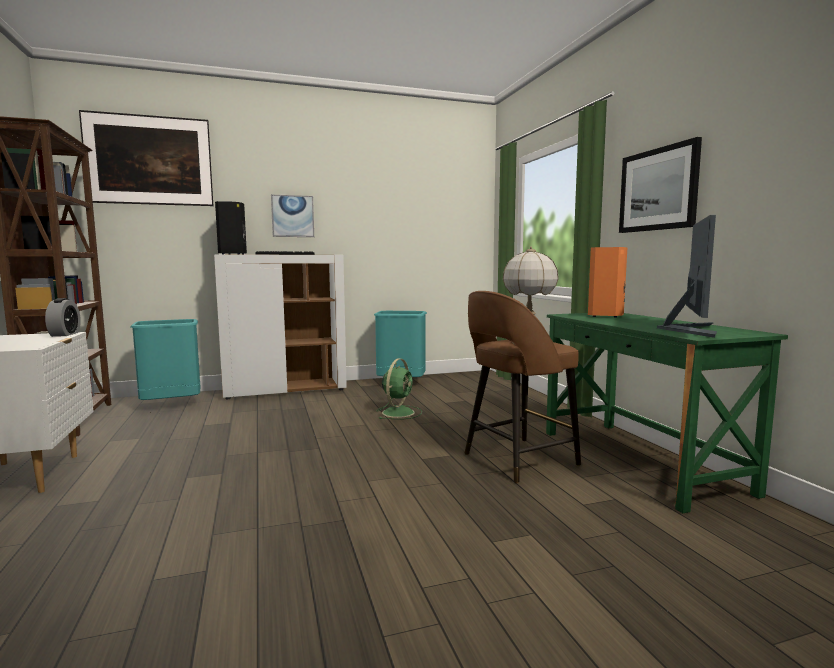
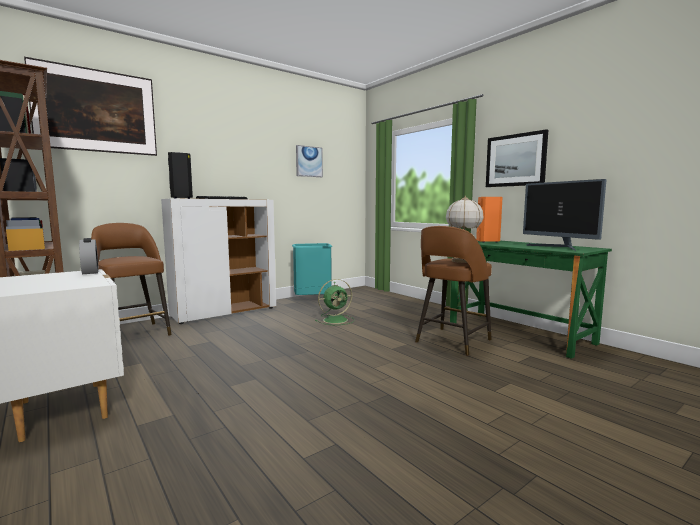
camera: 20 degrees left, 0 degrees up
(172, 405) = (134, 334): turquoise trash can -> brown stool
(292, 216) = (223, 167): picture -> picture (309, 161)
(399, 412) = (336, 320): green fan -> green fan turned 60 degrees clockwise
(689, 329) = (559, 248): monitor -> monitor turned 150 degrees clockwise

